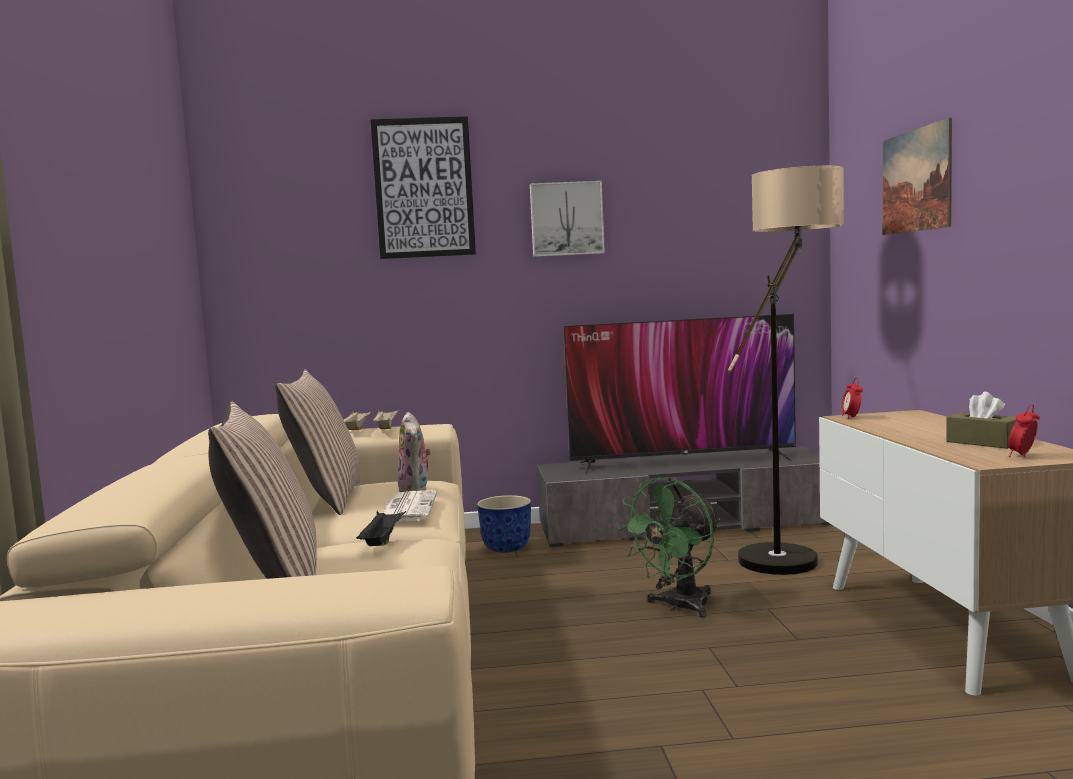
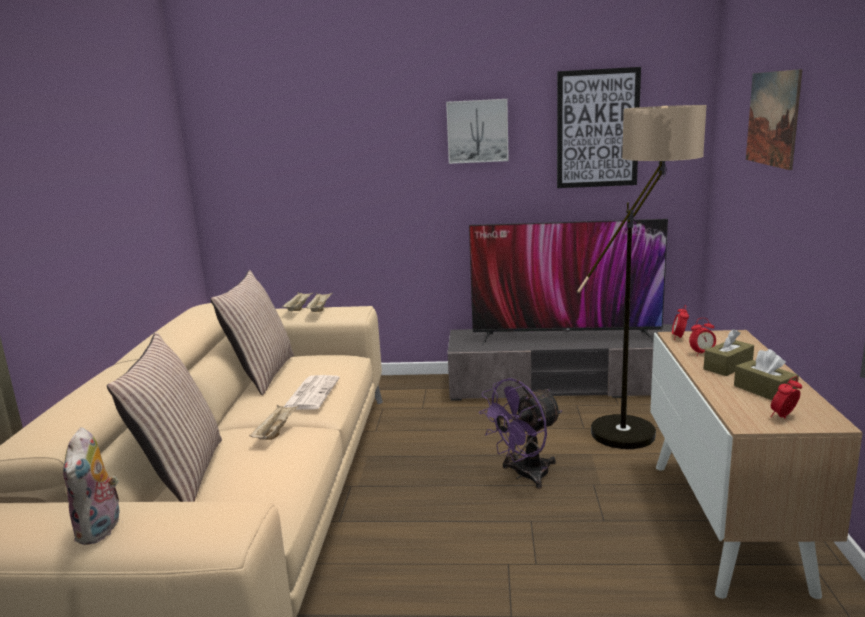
camera: 10 degrees right, 10 degrees up
(382, 541) = (275, 432): black tray -> beige tray
(416, 490) = (329, 370): plush toy -> plush toy (101, 530)
(424, 188) = (359, 105): picture -> picture (597, 129)
(506, 549) = (417, 399): planter -> none
(679, 607) = (524, 475): green fan -> purple fan
(888, 425) = (702, 353): none -> alarm clock
(926, 431) = (728, 366): none -> brown tissue box

